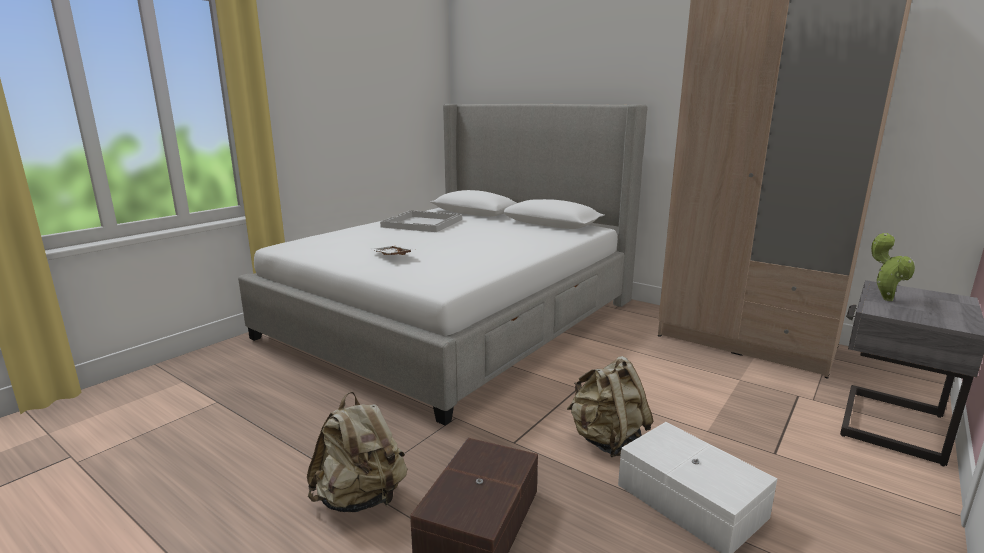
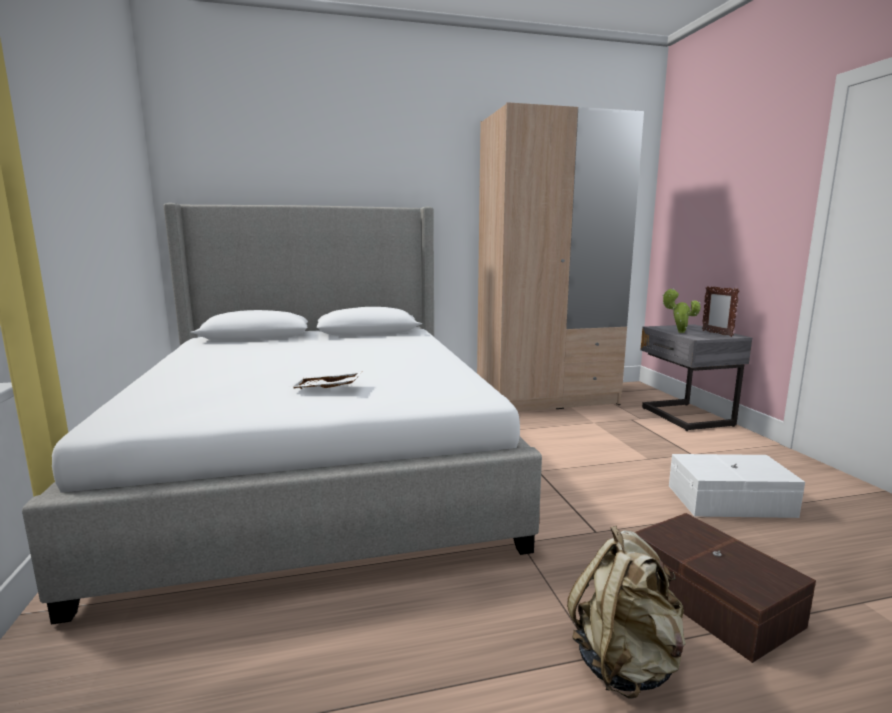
camera: 50 degrees left, 5 degrees down
(422, 223) = (237, 356): white tray -> none
(607, 440) = (629, 494): beige backpack -> none
(944, 316) = (716, 333): none -> picture frame

